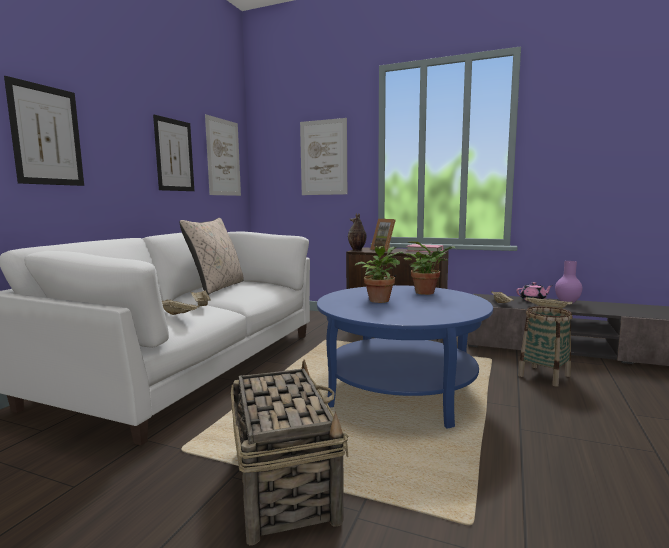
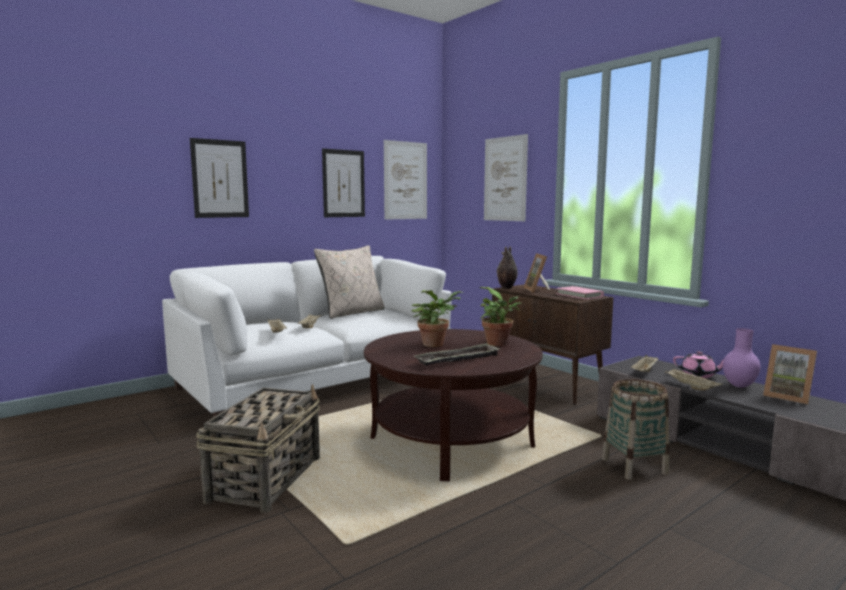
camera: 30 degrees right, 0 degrees up
(400, 391) = (451, 442): blue coffee table -> brown coffee table
(433, 309) = (458, 360): none -> tray
(602, 305) = (787, 397): none -> picture frame

